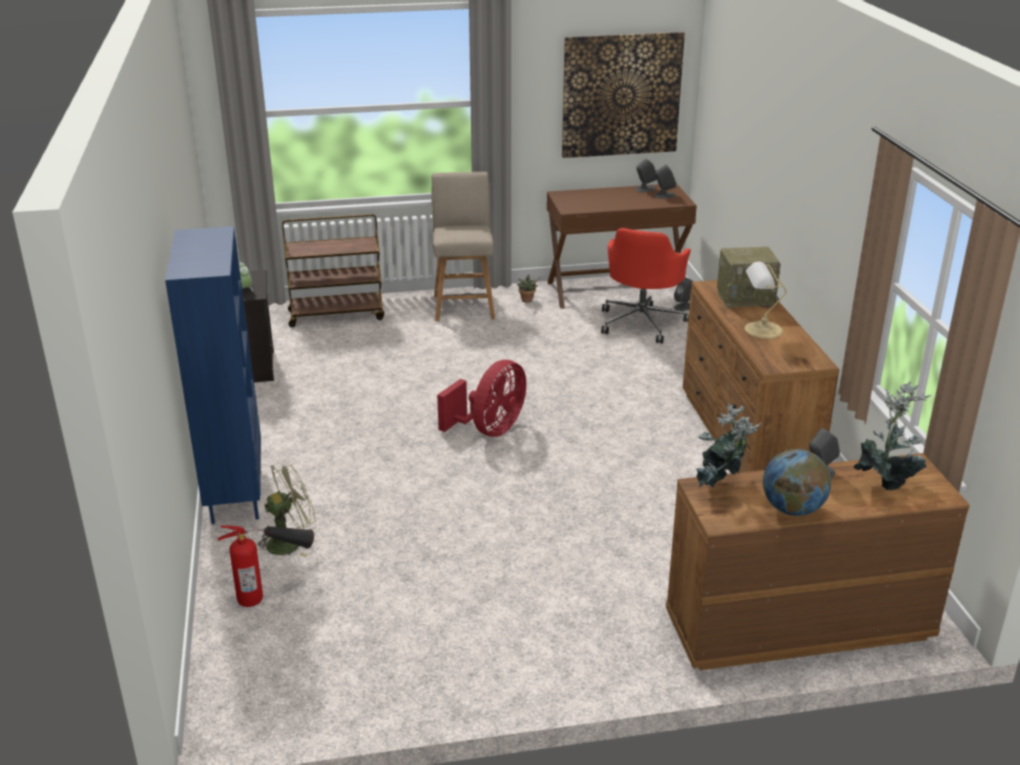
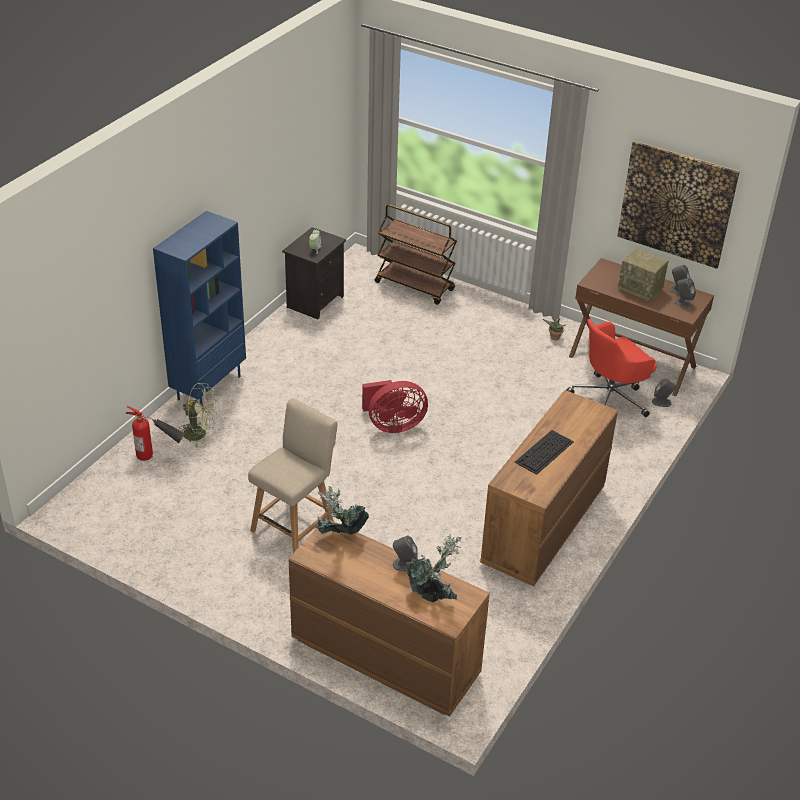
camera: 40 degrees right, 10 degrees up
(464, 305) = (506, 320): beige chair -> beige chair (295, 525)
(746, 298) = (577, 423): radio -> radio (641, 289)
(761, 330) = (544, 452): table lamp -> keyboard
(792, 509) = (354, 574): globe -> none

